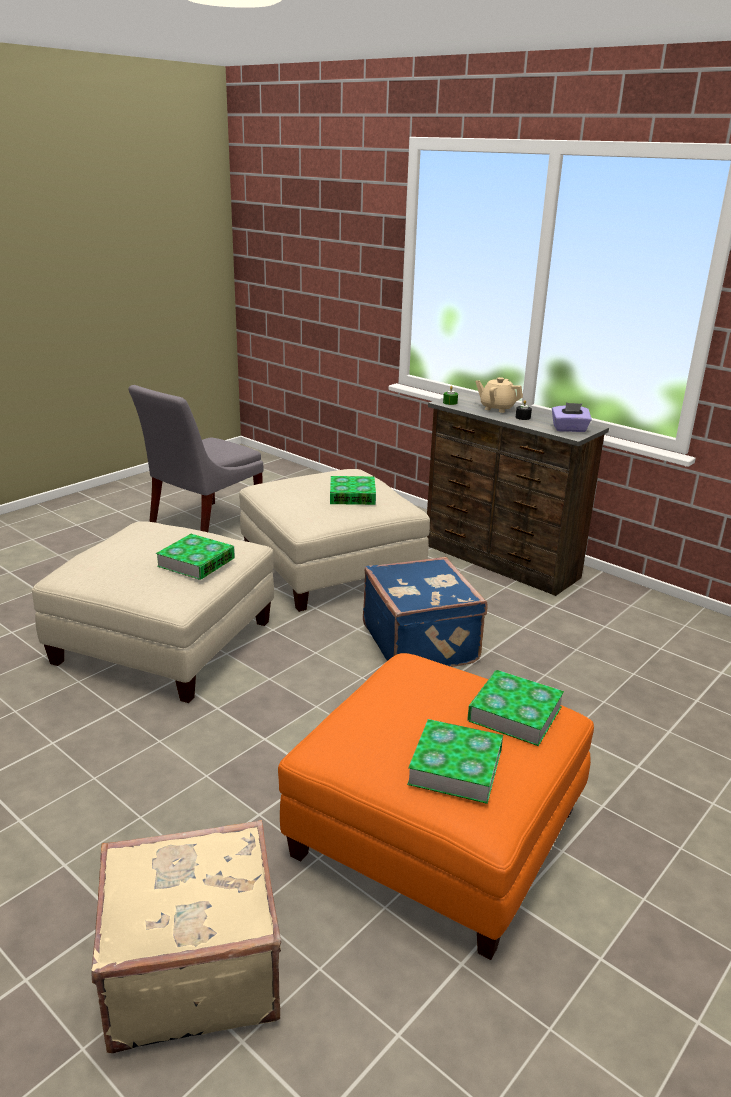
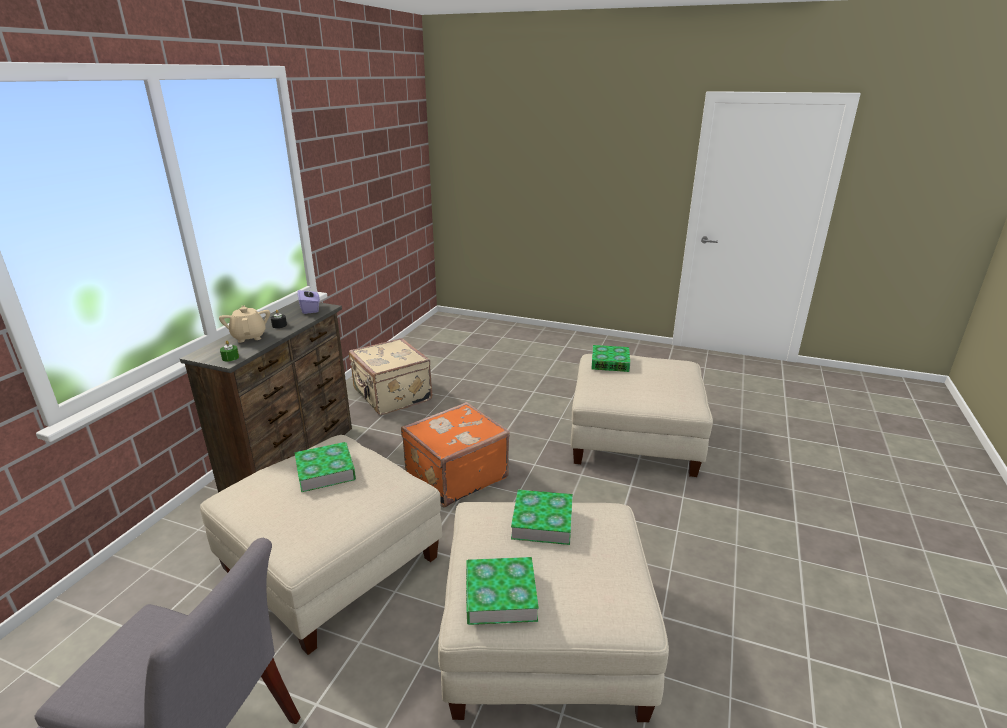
camera: 110 degrees left, 0 degrees up
(191, 968) = (784, 486): beige suitcase -> beige suitcase (391, 396)
(421, 643) = (455, 475): blue suitcase -> orange suitcase
(437, 833) = (634, 437): orange ottoman -> beige ottoman
(455, 767) = (666, 369): book -> book (500, 595)
(497, 408) = (249, 337): beige teapot -> beige teapot turned 150 degrees clockwise

